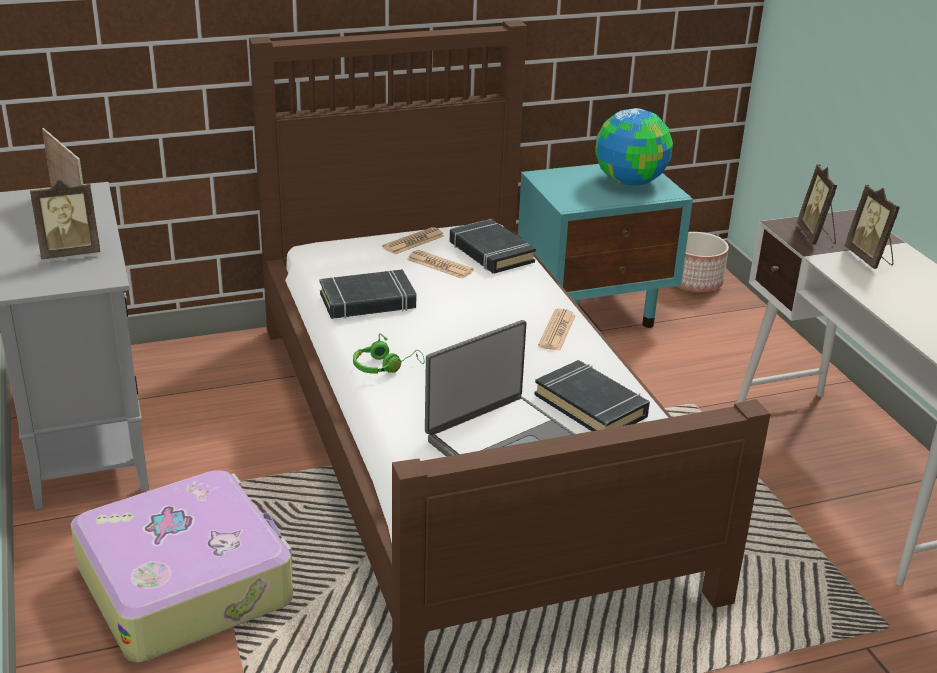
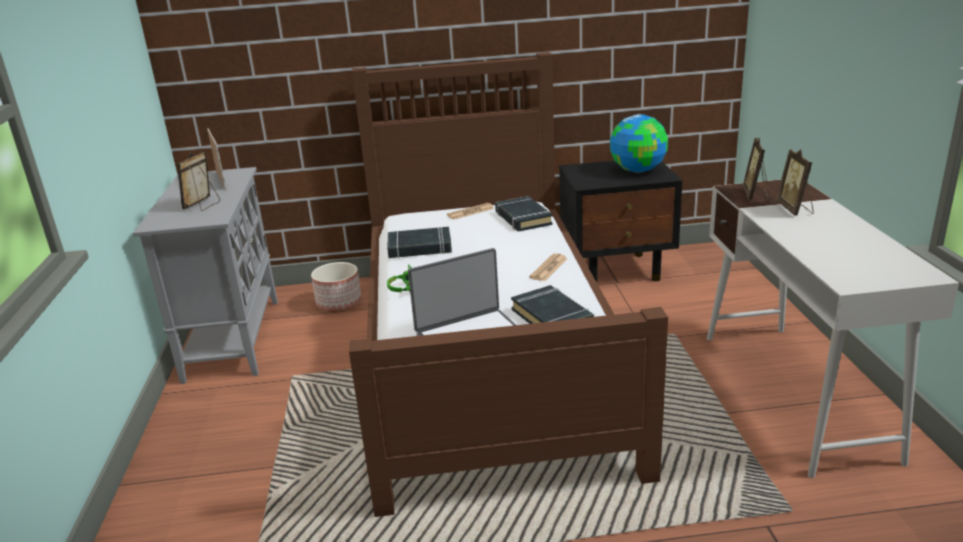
camera: 15 degrees right, 5 degrees down
(70, 253) = (203, 205): picture frame -> picture frame turned 120 degrees clockwise
(186, 583) = (255, 438): suitcase -> none
(440, 265) = (482, 226): newspaper -> none
(594, 311) = (618, 269): turquoise nightstand -> black nightstand
(694, 283) = (702, 252): planter -> planter (339, 303)

